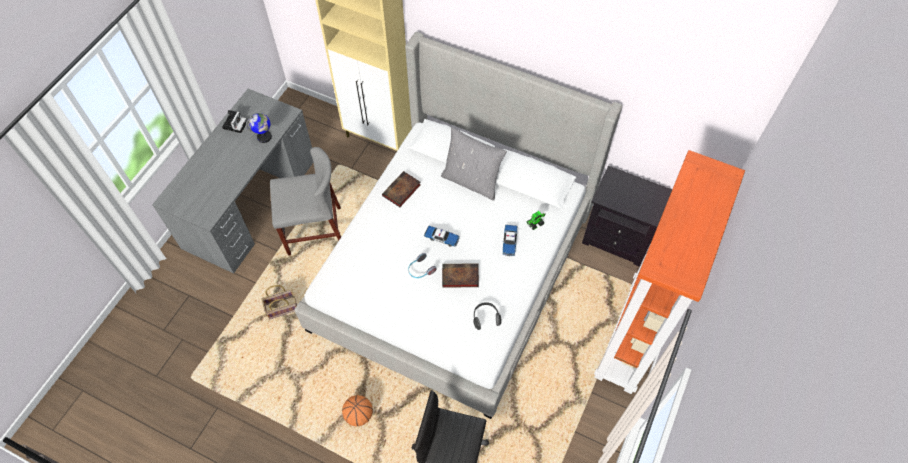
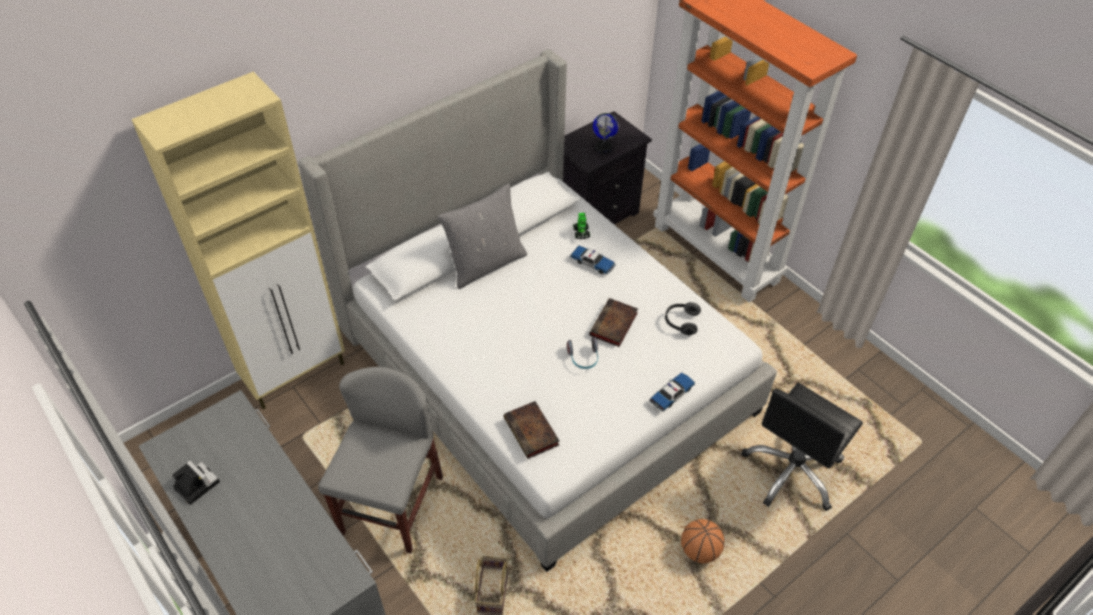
camera: 65 degrees left, 10 degrees down
(264, 137) = (253, 452): globe -> globe (603, 148)
(401, 191) = (453, 336): book -> book (532, 432)
(441, 238) = (549, 321): toy car -> toy car (672, 394)

